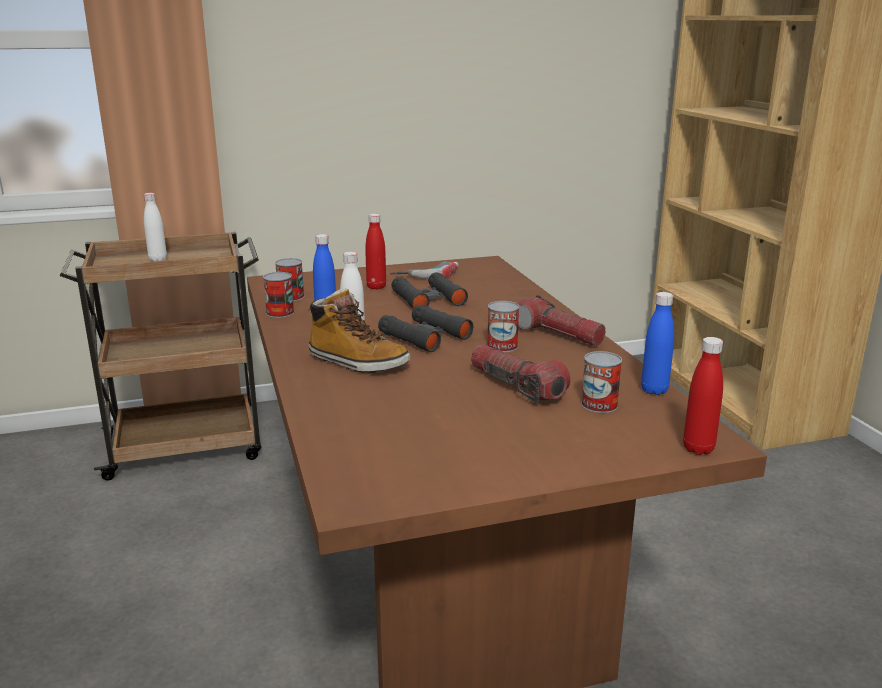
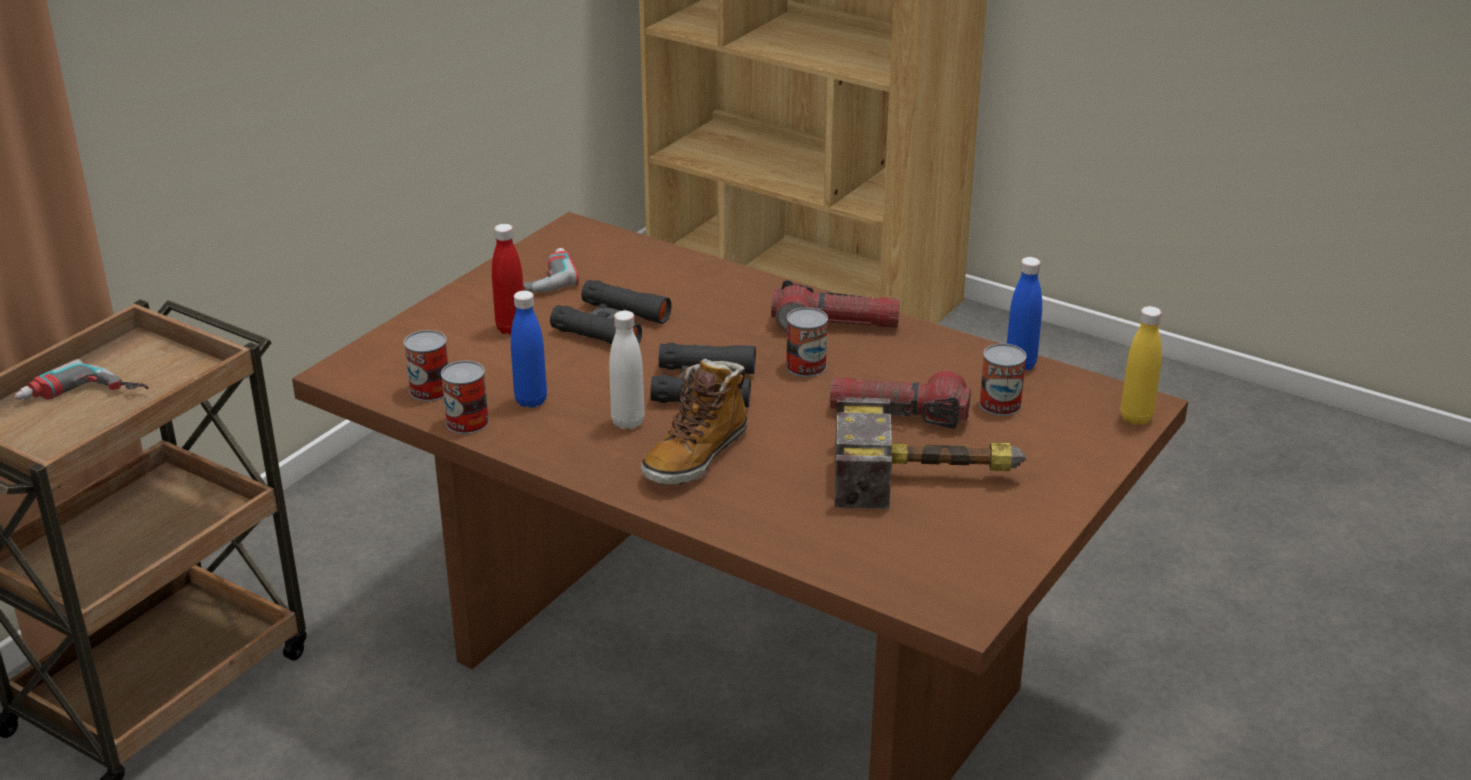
camera: 40 degrees left, 10 degrees up
(158, 259) = (81, 399): white bottle -> power drill
(357, 362) = (696, 456): boot -> boot turned 135 degrees clockwise
(474, 422) = (929, 477): none -> hammer
(698, 448) = (1136, 418): red bottle -> yellow bottle

